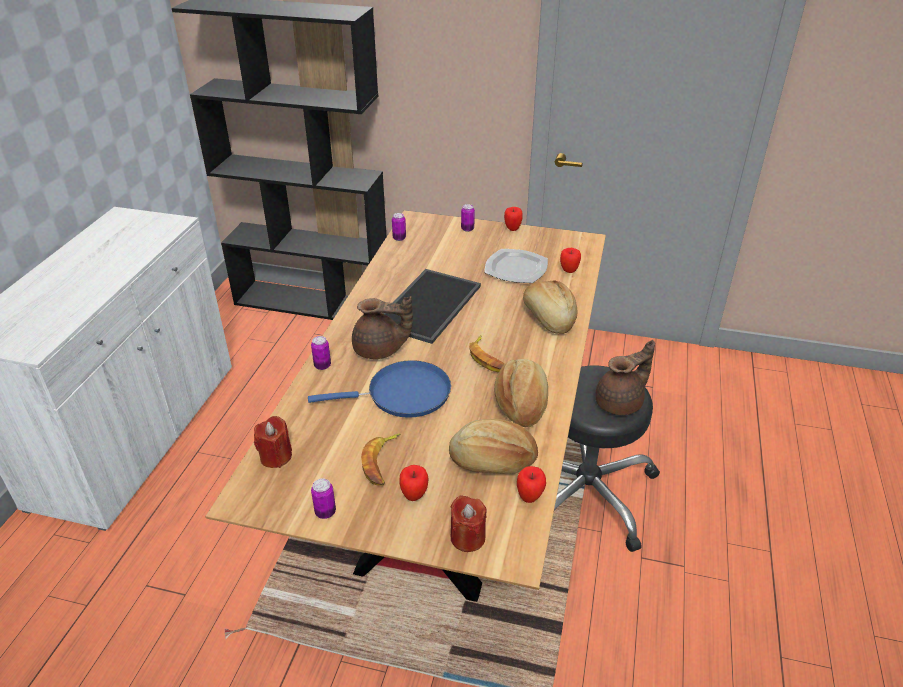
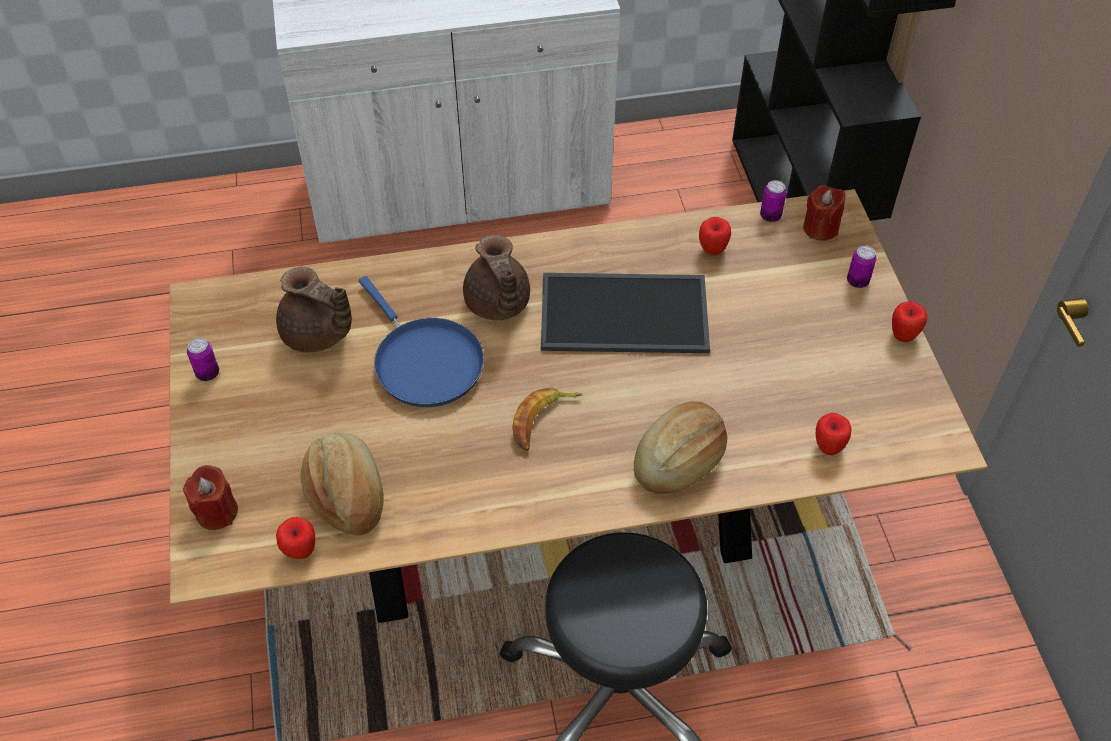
camera: 65 degrees right, 15 degrees up
(276, 456) = (270, 296): red candle -> red candle (820, 228)
(322, 365) = (438, 265): can -> none
(381, 462) = (299, 389): banana -> none
(414, 496) = (260, 440): apple -> apple (712, 250)
(515, 268) = (786, 378): plate -> none
(522, 403) = (468, 489): bread -> none
(621, 403) = (620, 628): brown teapot -> brown teapot (317, 335)

